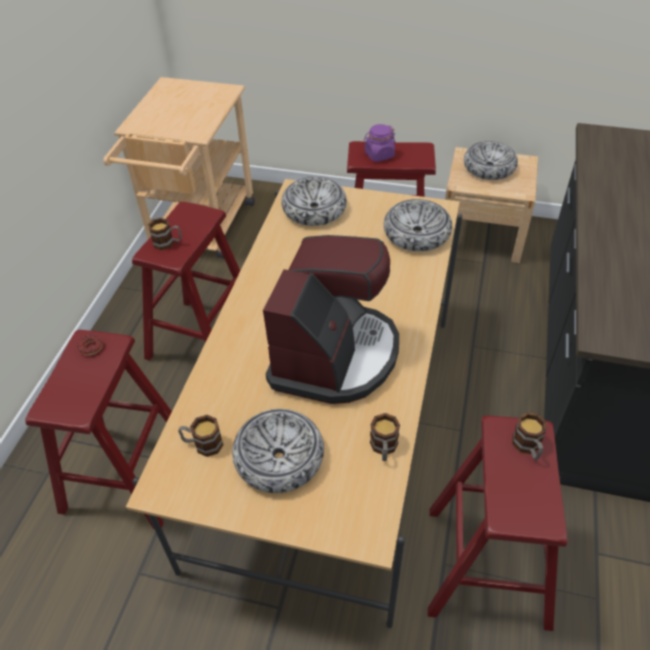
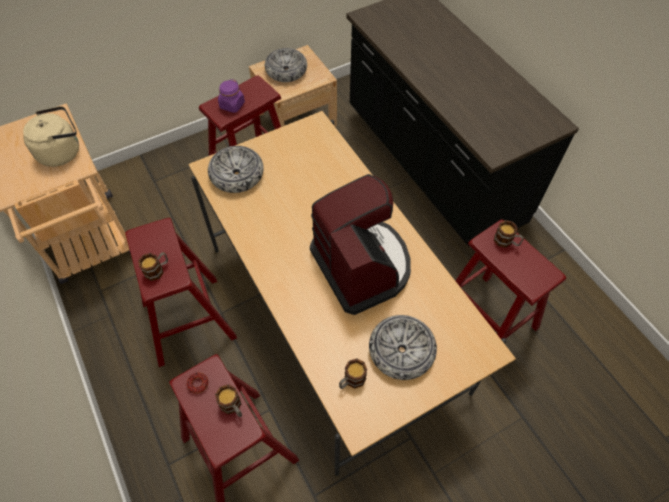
camera: 45 degrees left, 10 degrees up
(200, 116) = (62, 151): none -> beige kettle
(384, 448) = (446, 299): mug -> mug (233, 407)
(416, 233) = (321, 150): bowl -> none

